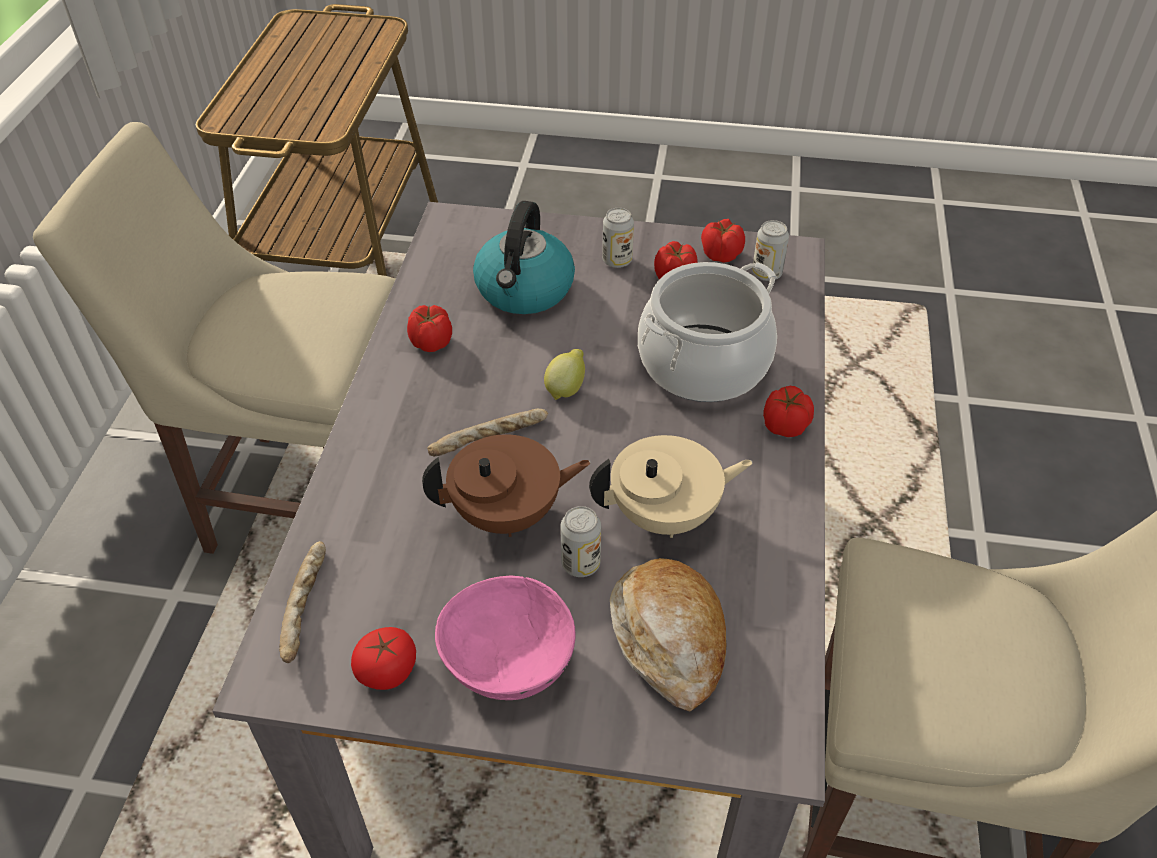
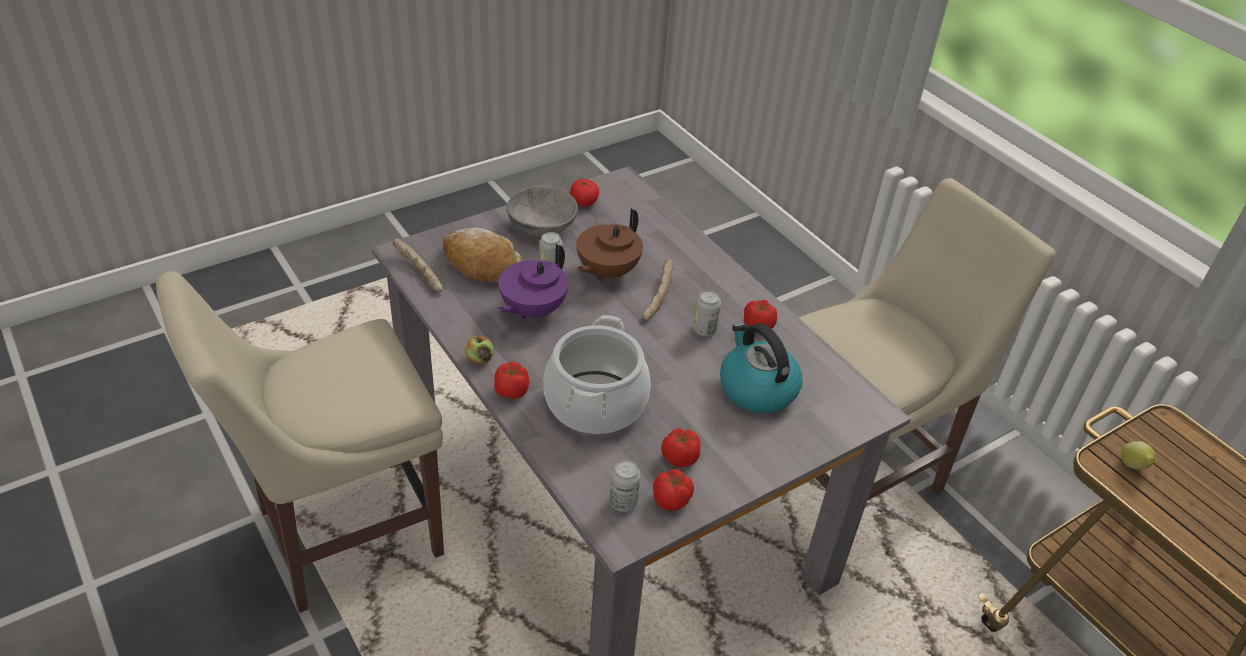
camera: 135 degrees right, 5 degrees down
(307, 608) = (641, 202): bread -> bread (418, 272)
(508, 660) = (541, 226): pink bowl -> grey bowl
(566, 389) = (654, 343): lemon -> lemon (1132, 467)
(617, 260) = (732, 447): can -> can (704, 330)
(666, 515) = (532, 310): beige teapot -> purple teapot
(793, 485) = (479, 359): none -> apple

